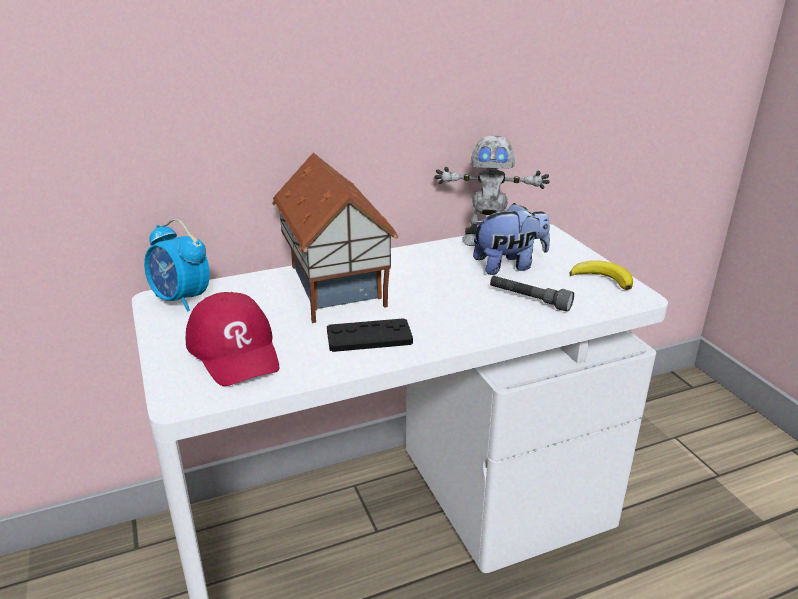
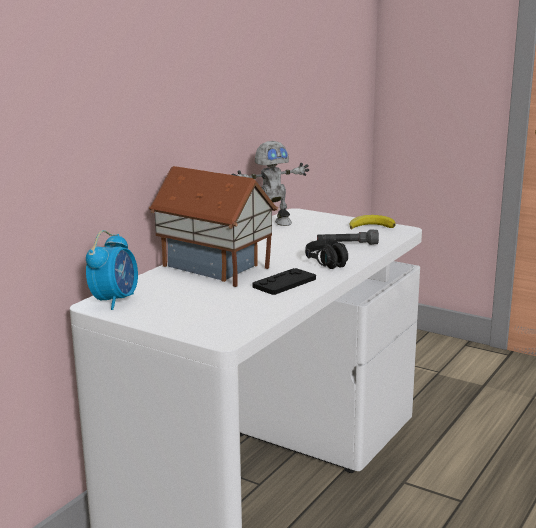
camera: 35 degrees left, 10 degrees down
(181, 300) = (115, 300): alarm clock -> alarm clock turned 75 degrees counterclockwise
(235, 350) = (210, 310): red cap -> none
(462, 326) = (331, 265): none -> black headphones
(509, 265) = (307, 233): plush toy -> none

